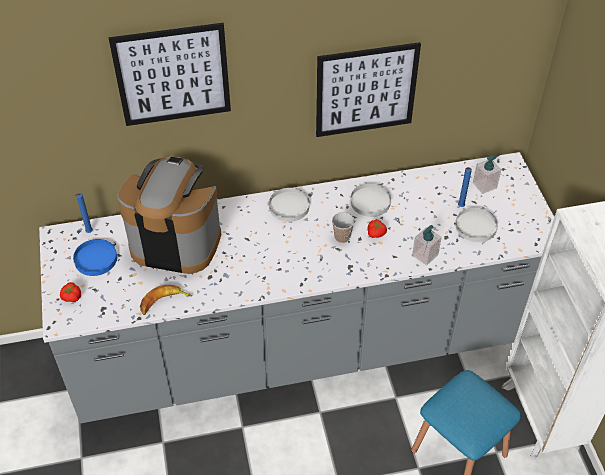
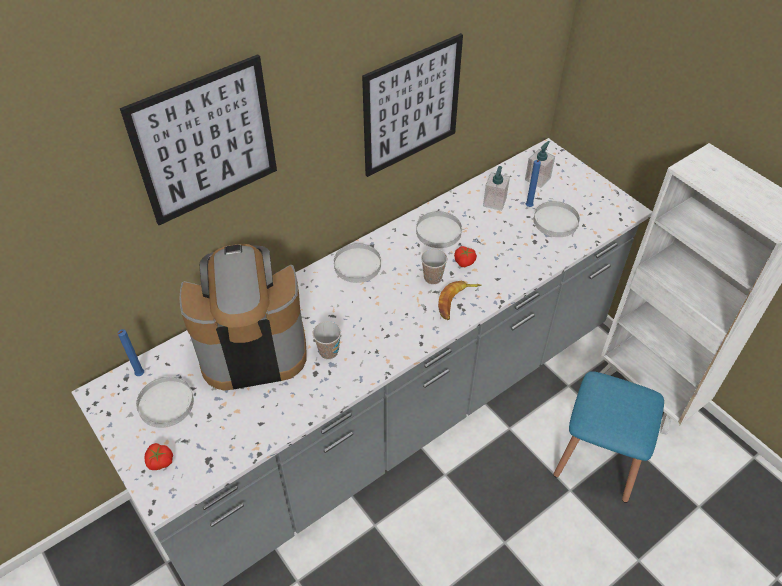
camera: 25 degrees left, 0 degrees up
(95, 259) = (165, 403): blue plate -> white plate
(164, 302) = (278, 423): banana -> banana (456, 302)
(228, 265) = (328, 351): none -> cup
(425, 255) = (526, 267): soap dispenser -> soap dispenser (494, 202)

